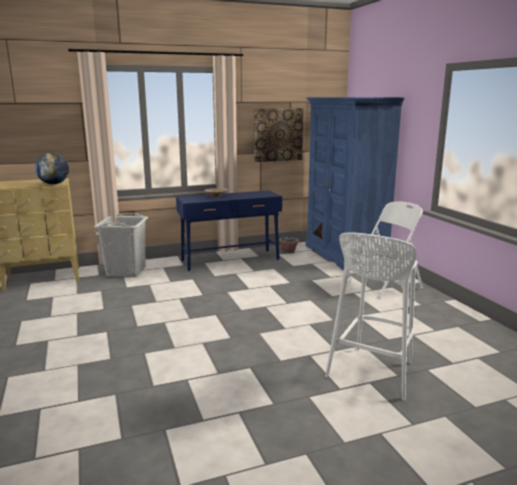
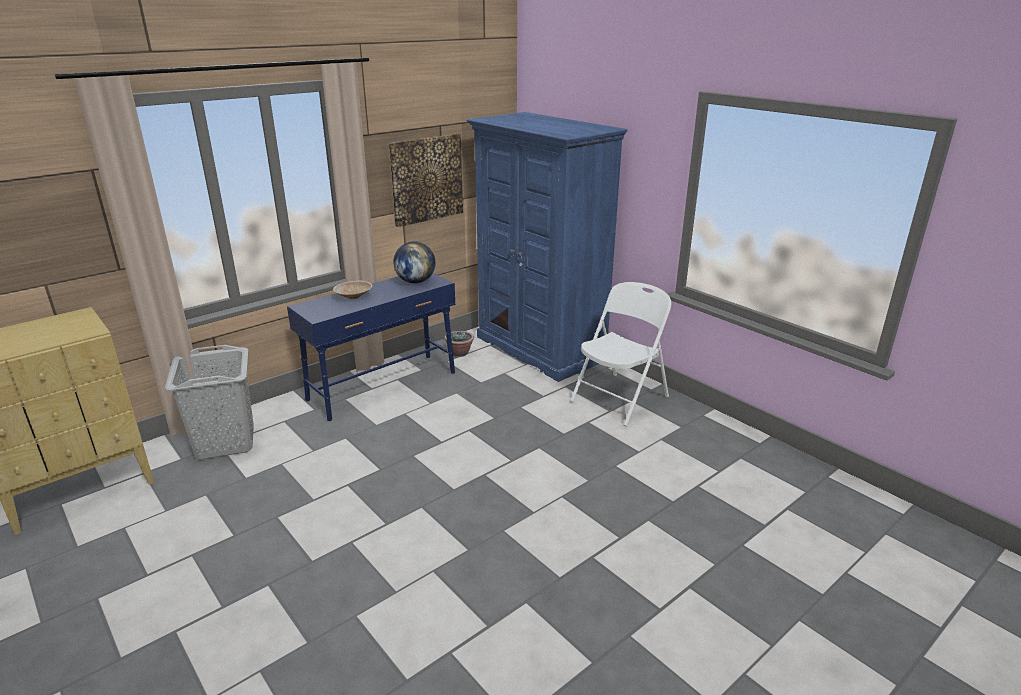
camera: 20 degrees left, 10 degrees up
(54, 184) = (80, 333): globe -> globe (415, 281)
(373, 372) = (684, 567): white stool -> none

